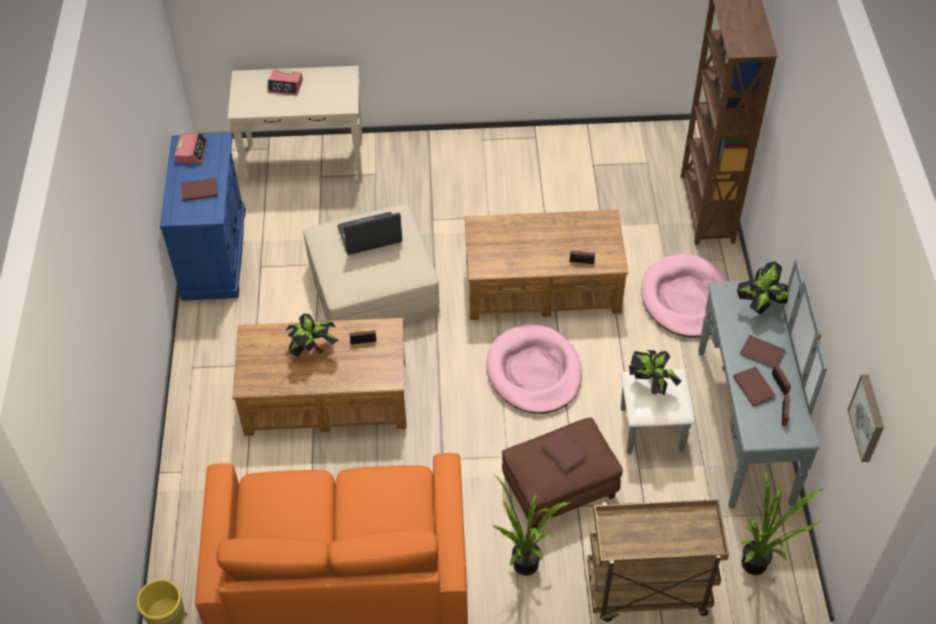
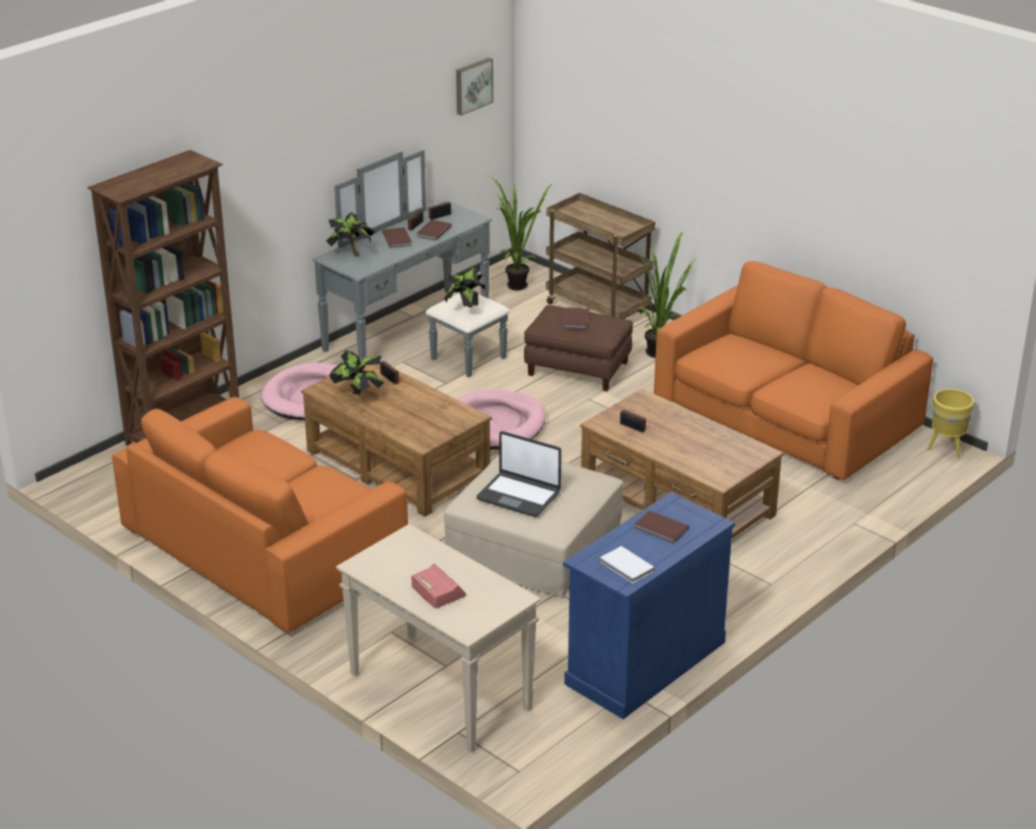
camera: 135 degrees left, 20 degrees down
(191, 152) = (626, 567): alarm clock -> white book
(313, 350) = (680, 443): potted plant -> potted plant (359, 395)
(521, 172) = (265, 546): none -> orange sofa

